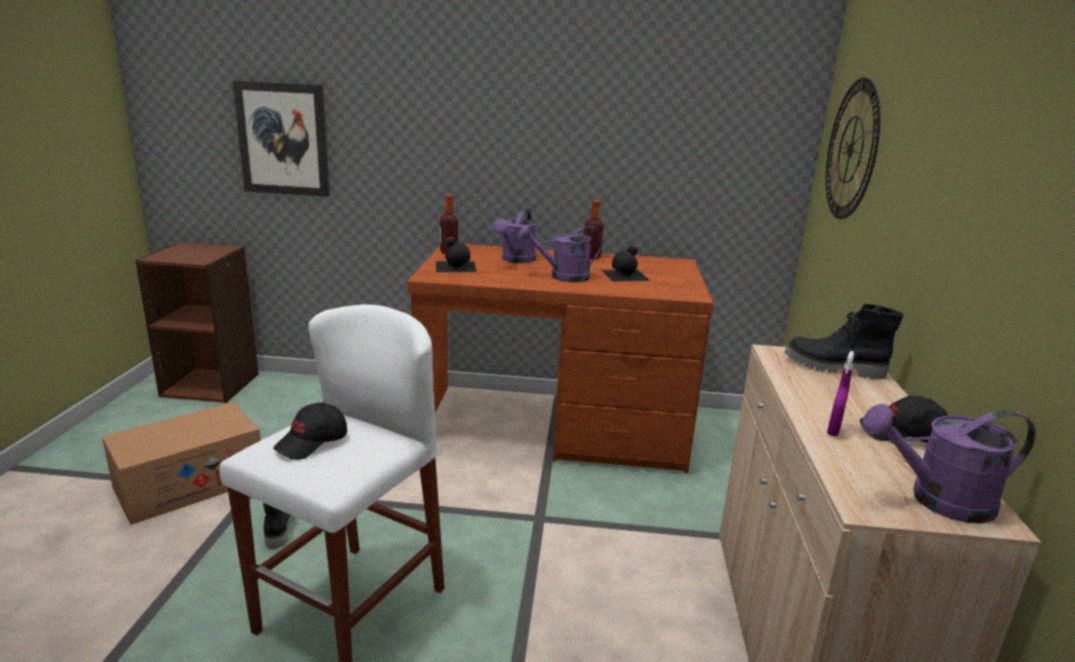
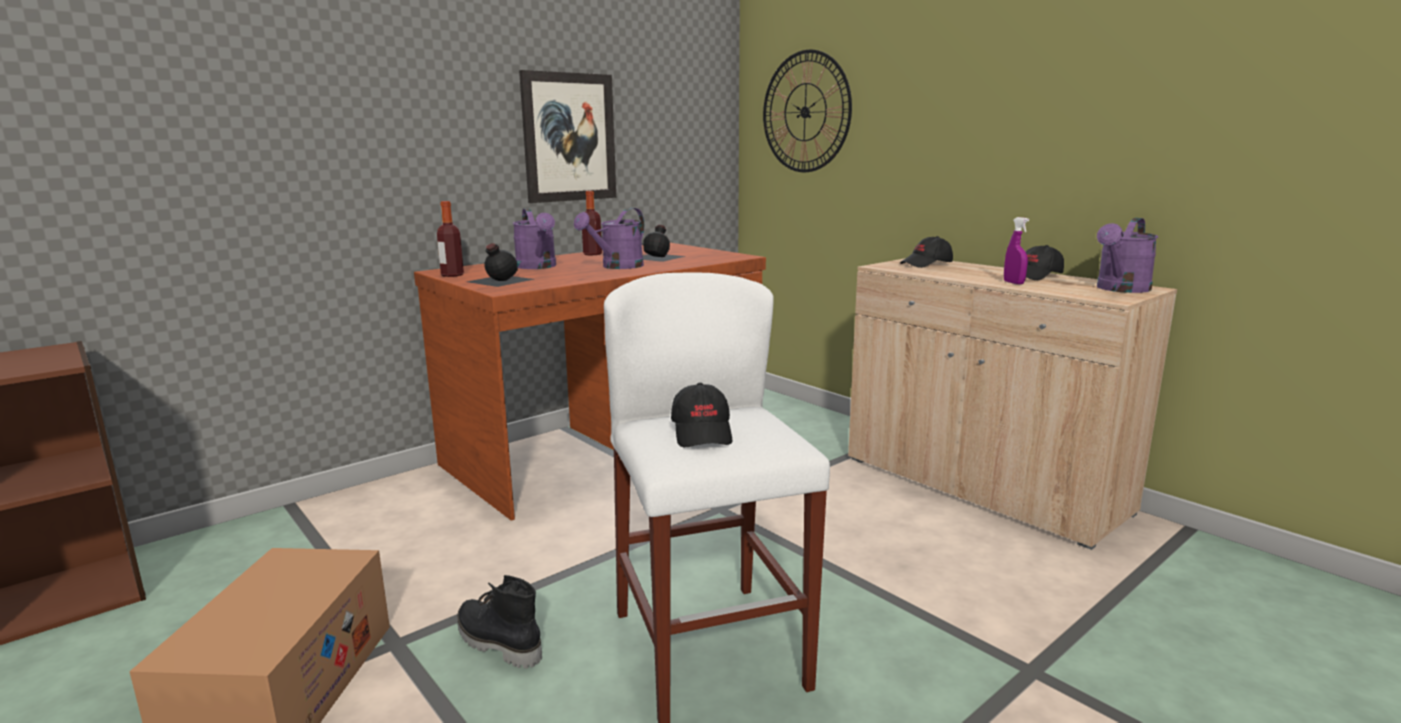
camera: 45 degrees left, 5 degrees down
(283, 139) = (136, 152): picture -> picture (569, 137)
(834, 368) = (926, 264): black boot -> black cap

